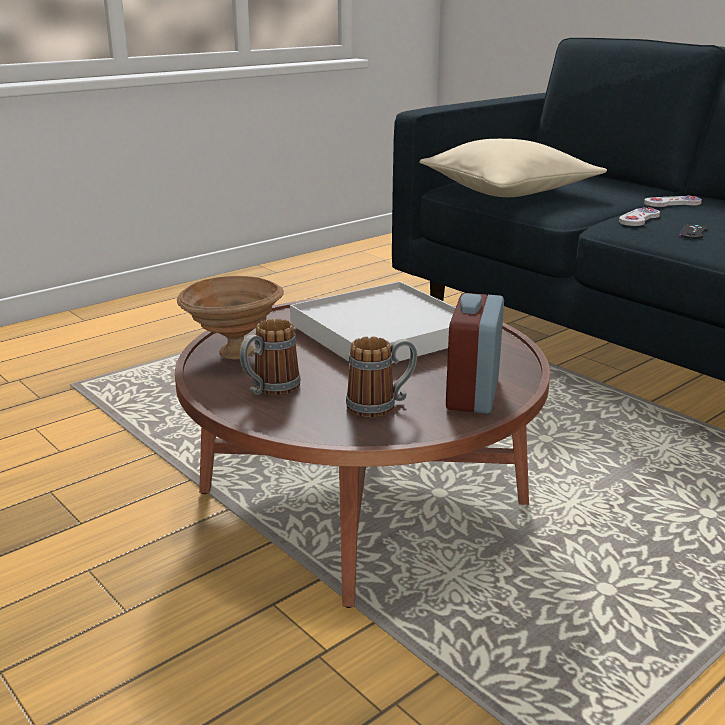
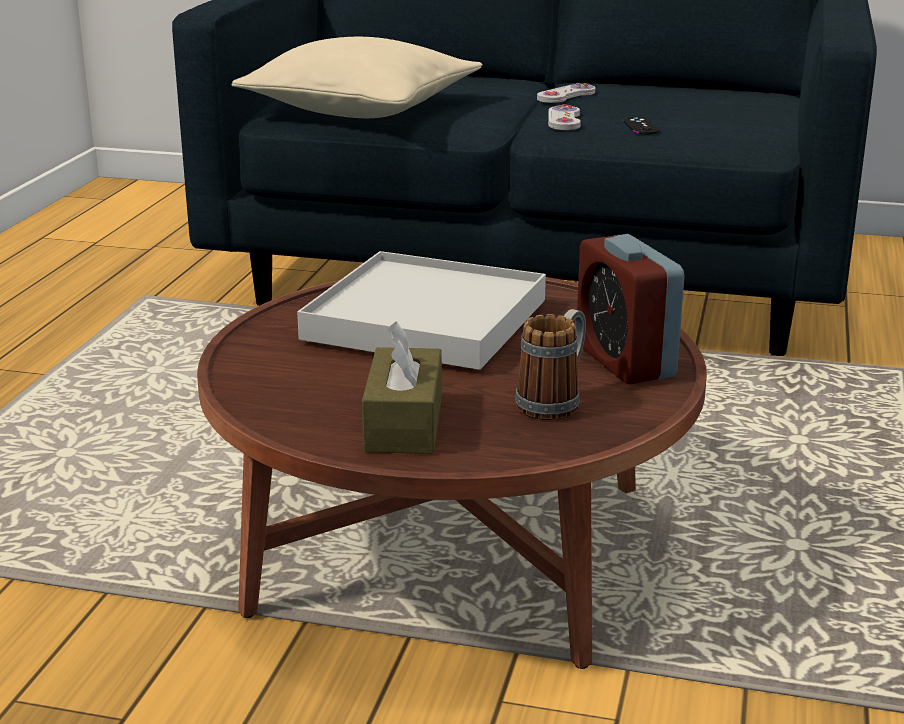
camera: 35 degrees left, 0 degrees up
(234, 353) = (283, 395): brown bowl -> none
(269, 390) = (404, 424): mug -> brown tissue box

